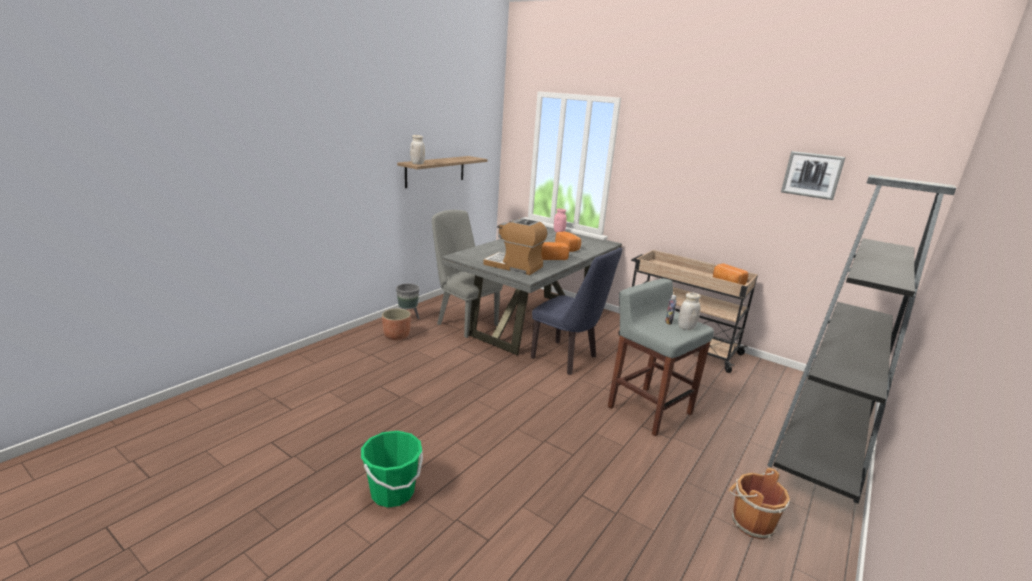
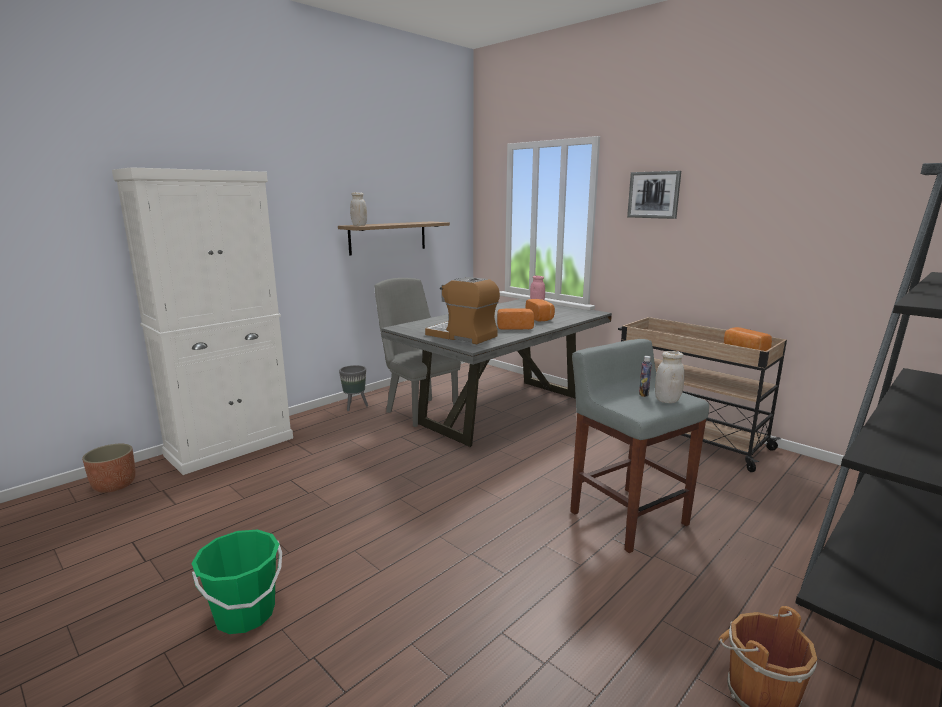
camera: 10 degrees right, 5 degrees down
(314, 357) = (231, 446): none -> white cabinet
(396, 336) = (334, 424): planter -> planter (114, 485)
(568, 359) = (534, 452): blue chair -> none
(812, 175) = (852, 199): picture -> picture (654, 195)

